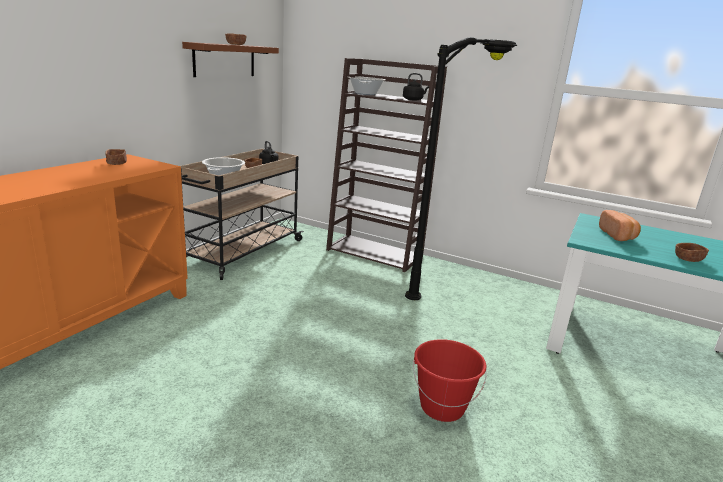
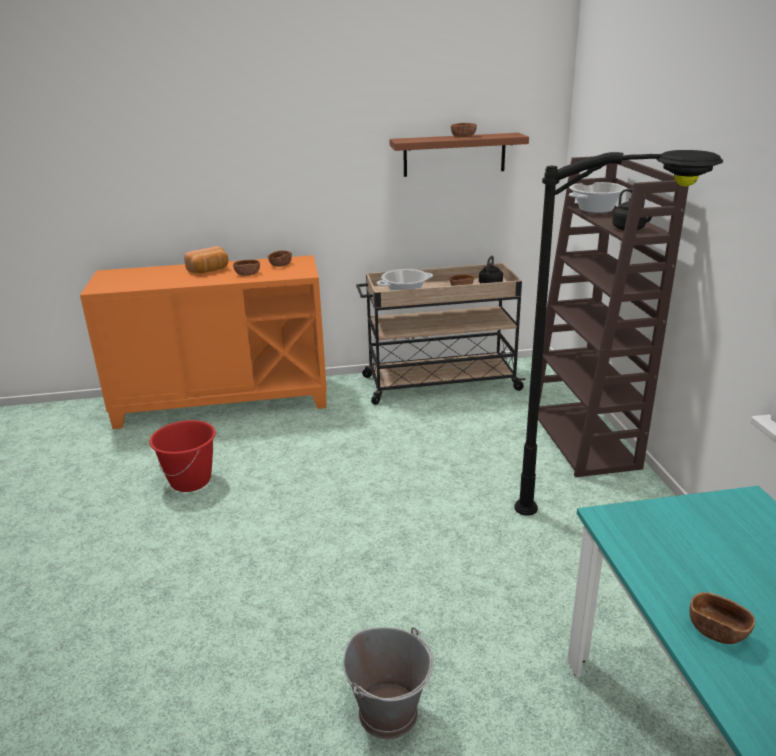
camera: 55 degrees right, 5 degrees up
(101, 173) = (247, 274): none -> brown bowl
(442, 407) = (336, 621): red bucket -> red bucket (191, 481)
(544, 426) = (389, 712): none -> grey bucket
(618, 235) = (703, 541): bread -> bread (209, 270)

